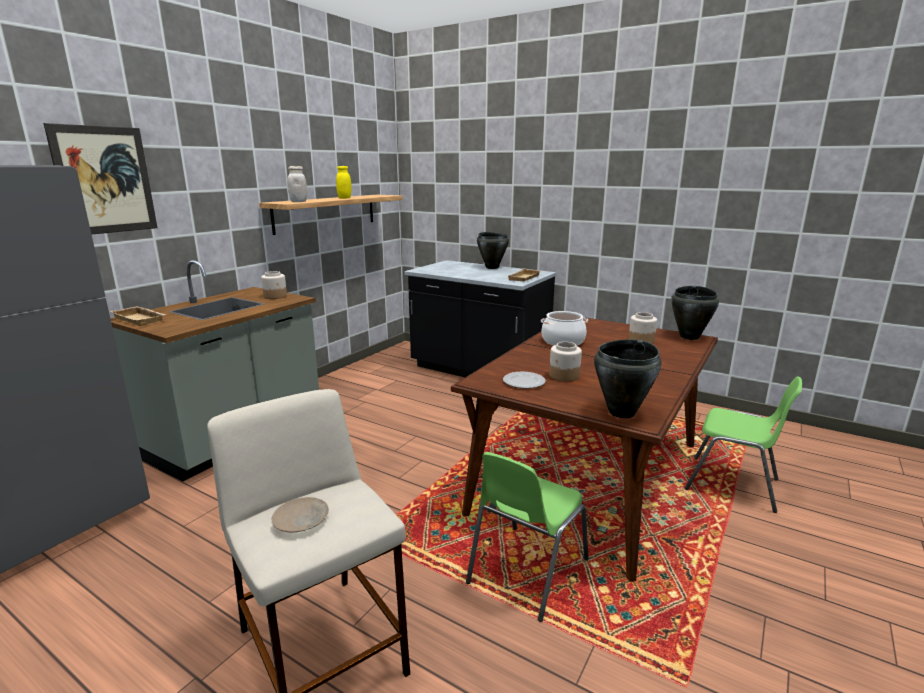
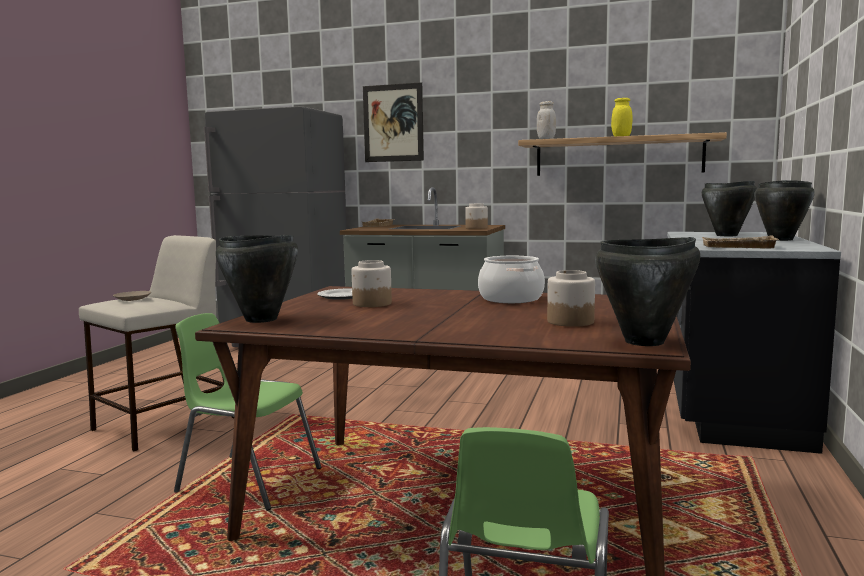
camera: 75 degrees right, 10 degrees down
(454, 269) = (726, 235): none -> black cooking pot

